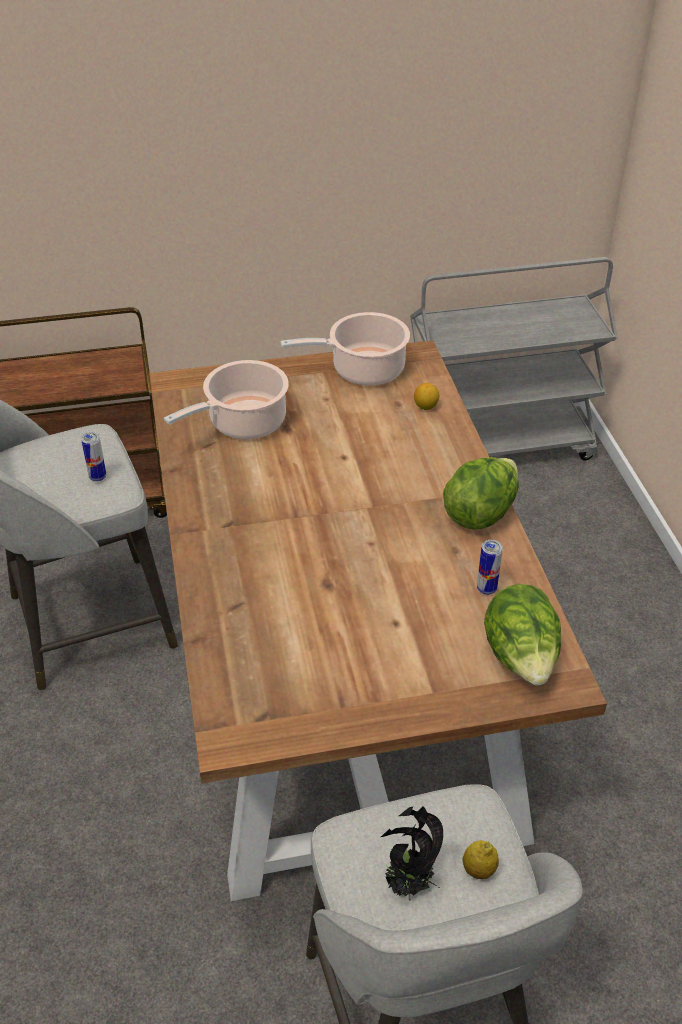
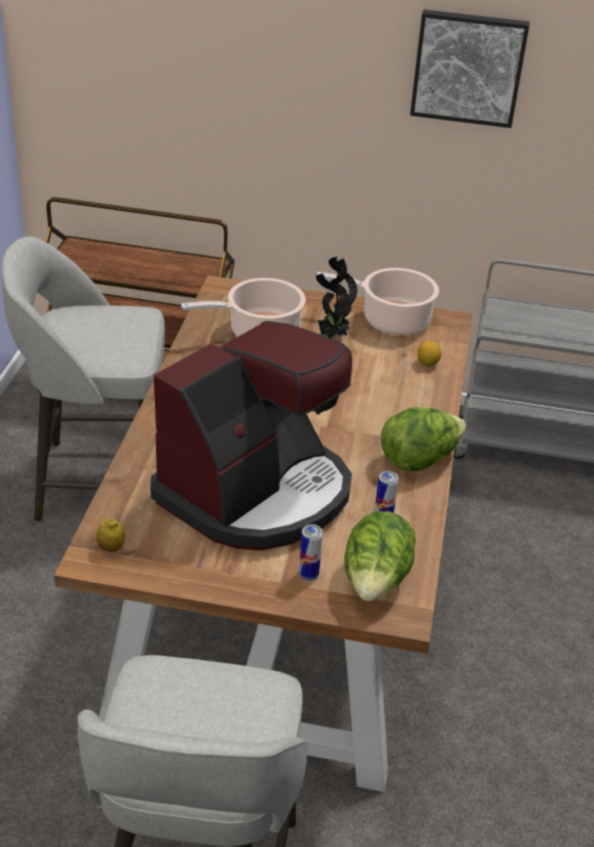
camera: 20 degrees right, 5 degrees down
(98, 477) = (124, 345): can -> can (308, 575)
(349, 602) = (257, 492): none -> coffee machine
(362, 84) = (468, 67): none -> picture
(407, 885) = (174, 723): potted plant -> potted plant (332, 336)
(479, 870) = (241, 734): lemon -> lemon (111, 548)

